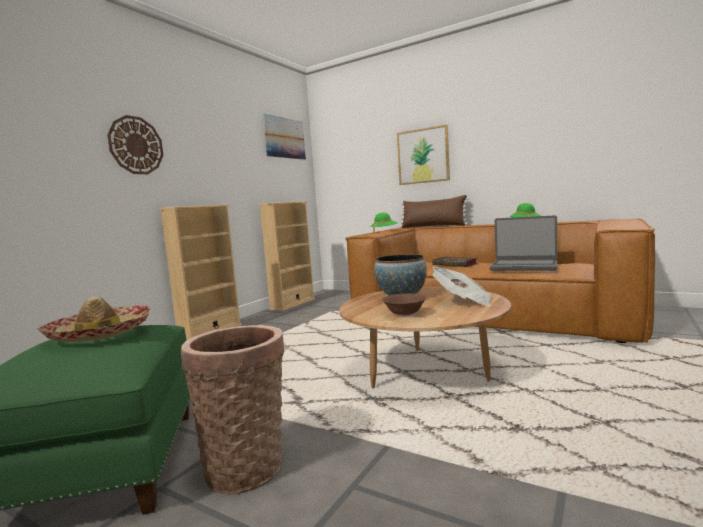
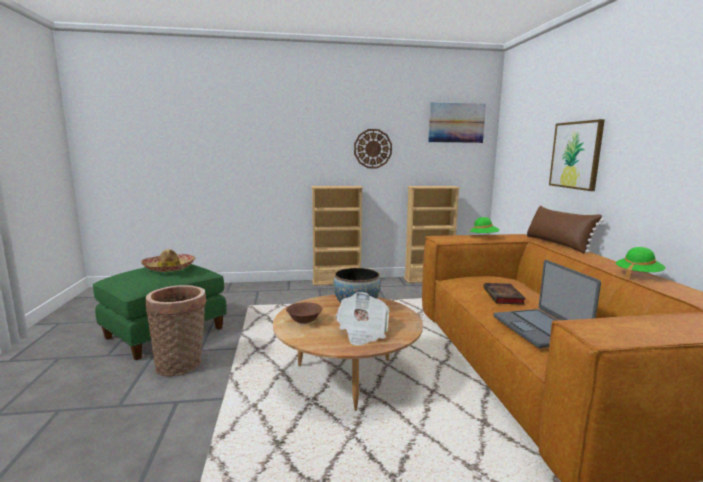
camera: 50 degrees right, 5 degrees up
(136, 145) = (300, 141): wall clock -> wall clock (372, 148)

